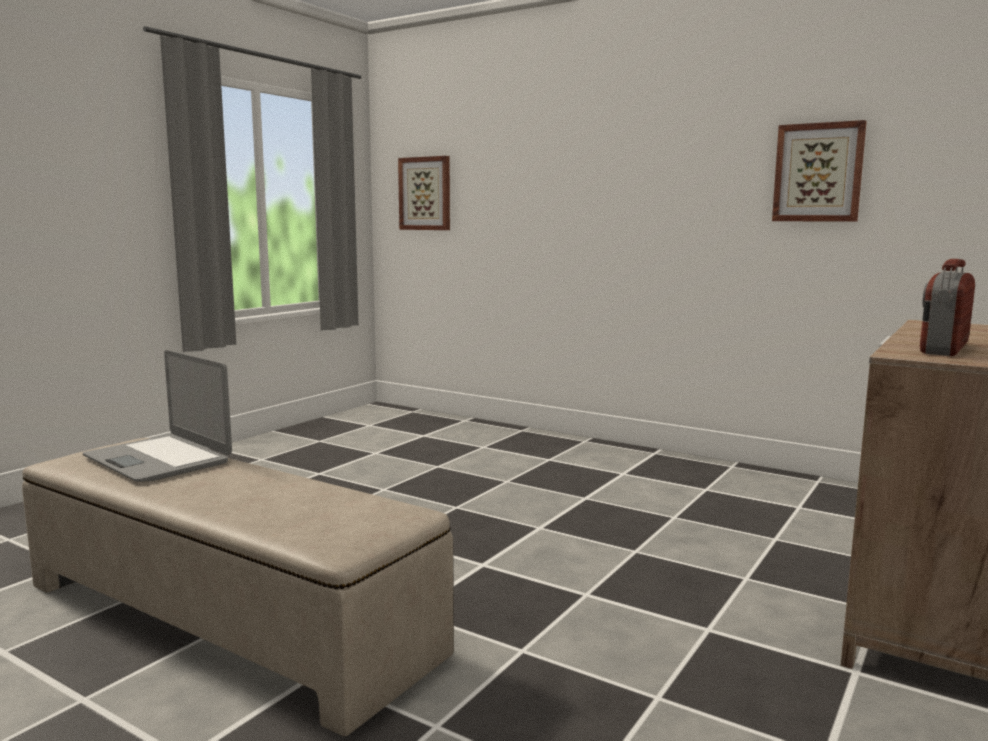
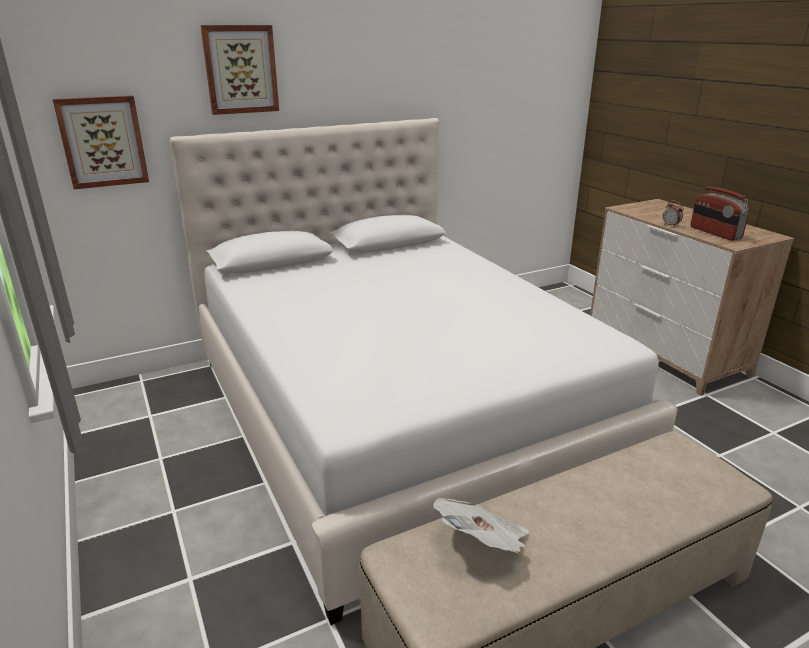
camera: 60 degrees left, 15 degrees up
(159, 460) = (483, 543): laptop -> newspaper
(477, 491) = (397, 415): none -> white bed
(818, 173) = (475, 105): picture -> picture (240, 69)
(909, 336) = (670, 225): none -> alarm clock

